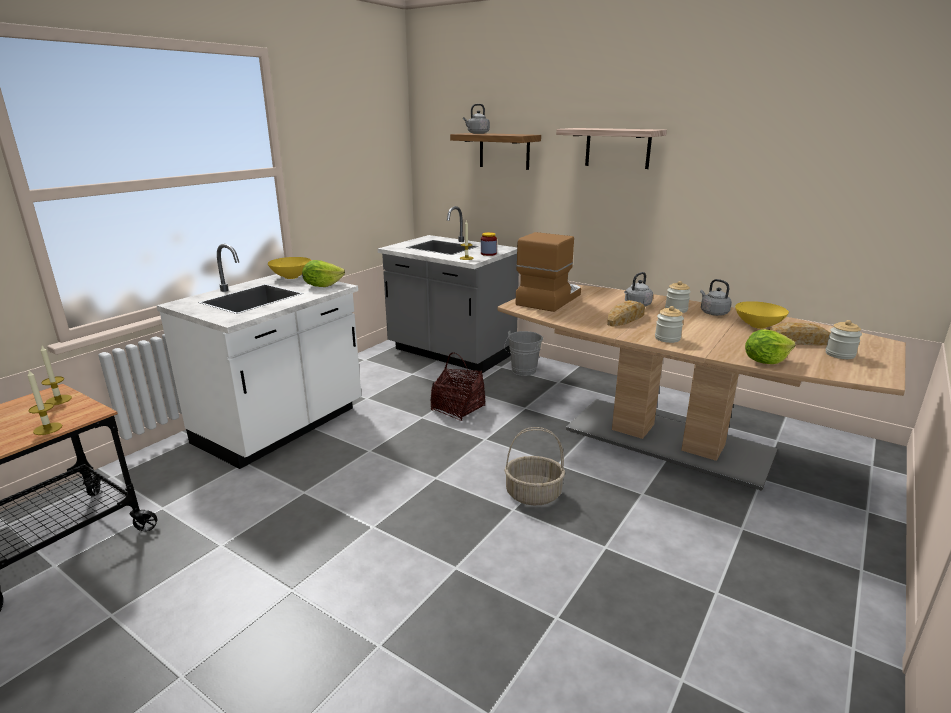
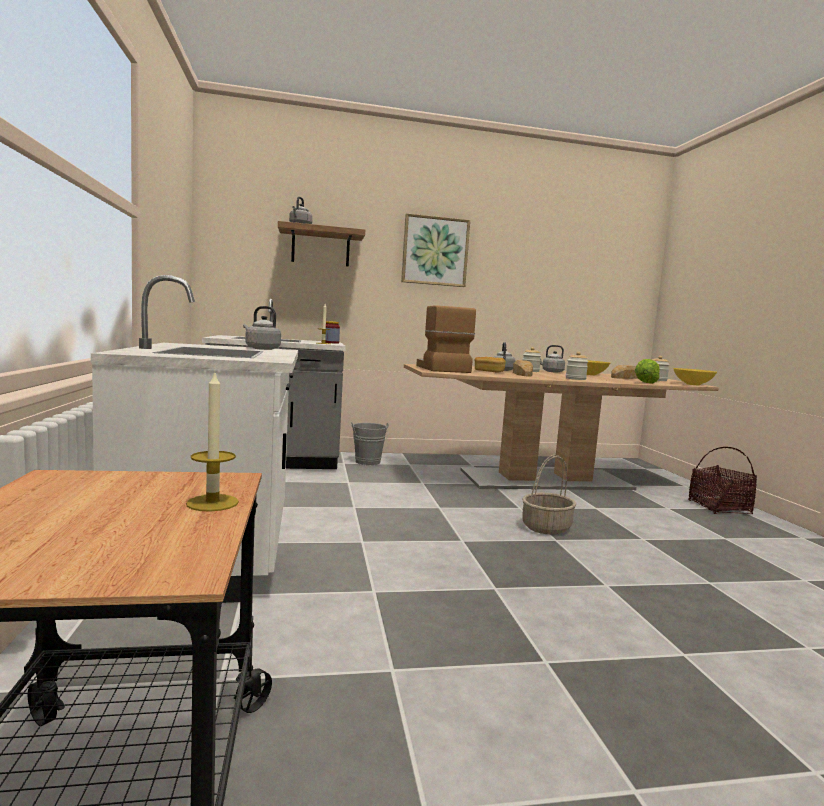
camera: 45 degrees left, 15 degrees down
(58, 400) = (105, 481): candle -> none
(292, 277) = (192, 344): yellow bowl -> yellow bowl (692, 384)
(322, 285) = (261, 349): lettuce -> grey kettle
(458, 408) = (371, 494): basket -> basket (718, 507)
(597, 308) = (489, 371): none -> bread
(617, 148) = (435, 251): shelf -> picture

